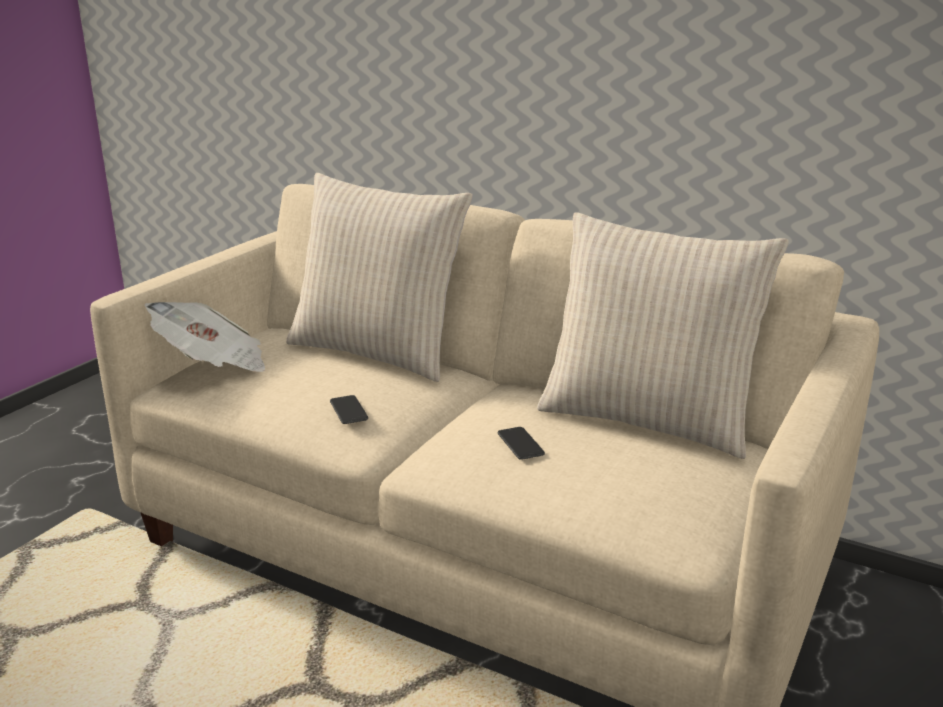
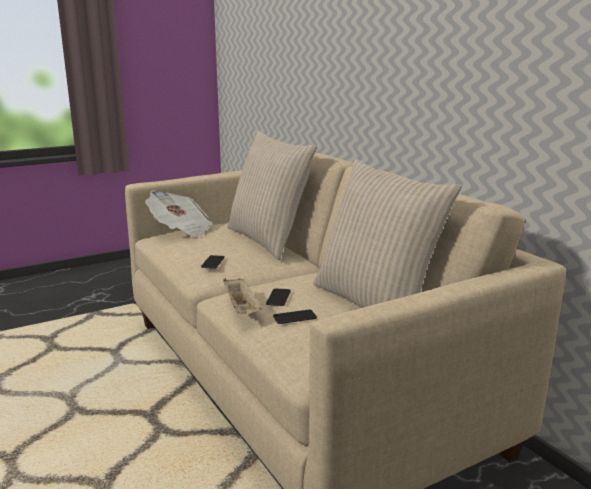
camera: 30 degrees right, 5 degrees down
(490, 476) = (242, 309): none -> beige tray
(582, 468) = (294, 317): none -> phone

